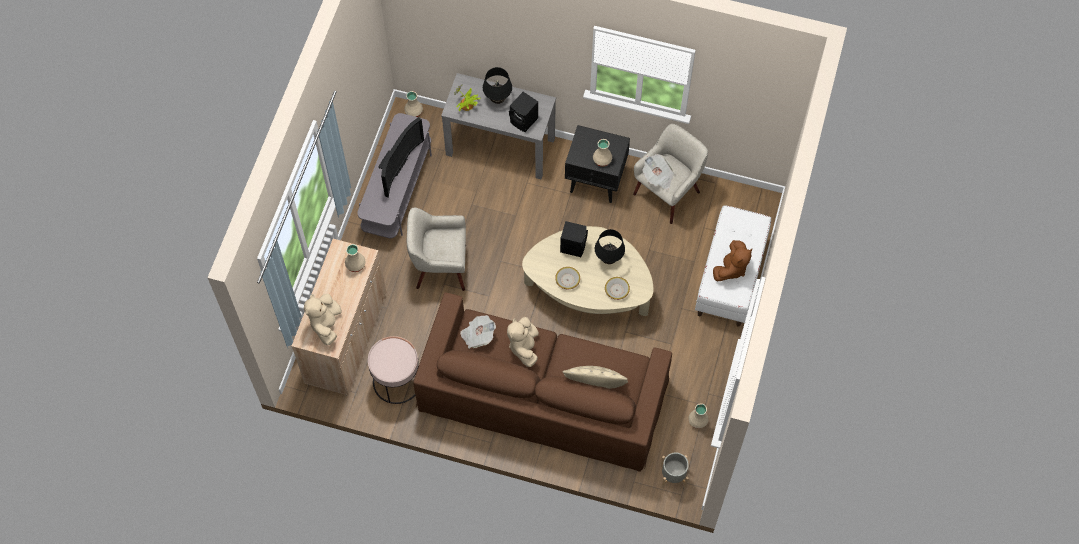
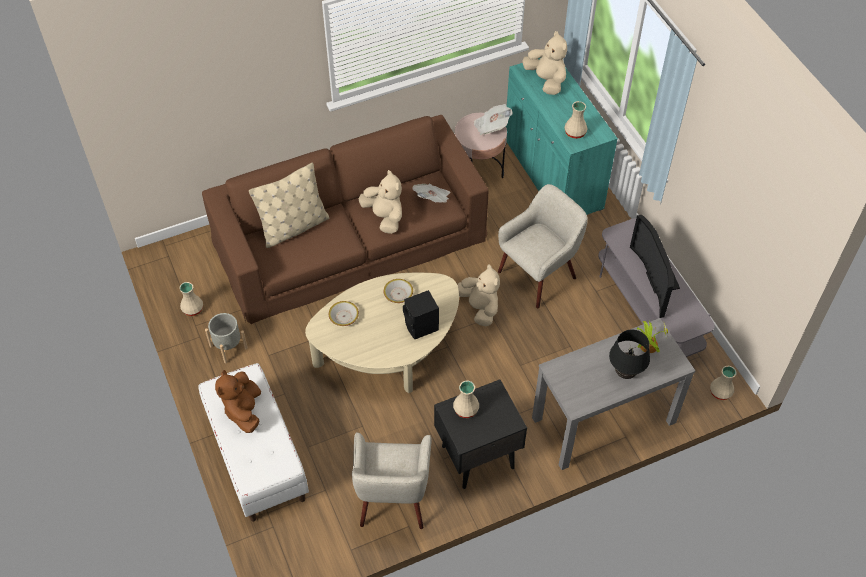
camera: 140 degrees right, 10 degrees down
(346, 338) = (552, 174): beige cabinet -> turquoise cabinet
(502, 273) = (480, 308): none -> beige plush toy
(524, 121) = (576, 371): black speaker -> none
(608, 259) = (376, 338): black table lamp -> none
(658, 176) = (399, 453): newspaper -> newspaper (491, 126)
(673, 476) = (182, 254): grey planter -> grey planter (228, 347)

